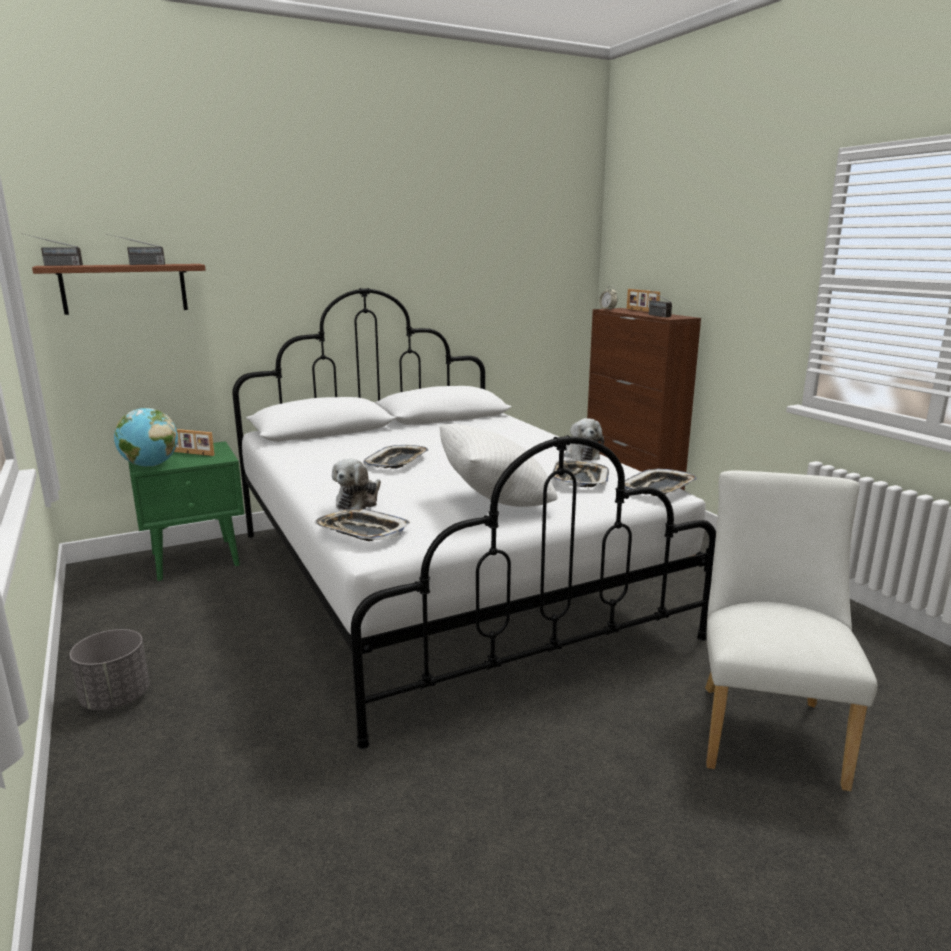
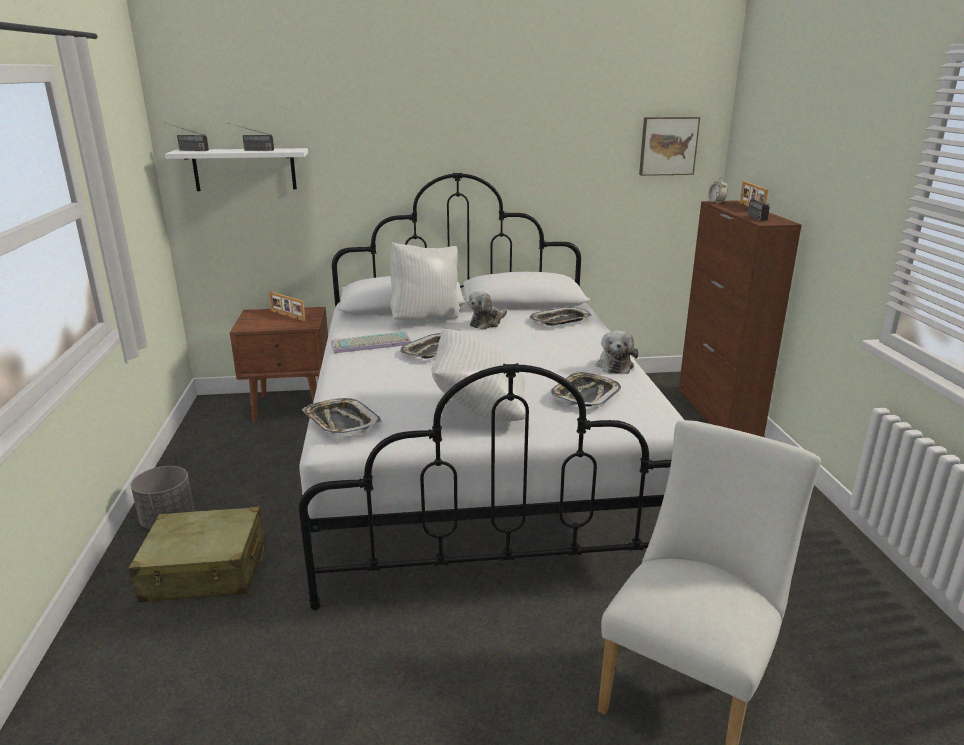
camera: 20 degrees right, 5 degrees up
(124, 288) = (244, 169): brown shelf -> white shelf
(150, 465) = (249, 325): globe -> none
(197, 559) = (291, 407): green nightstand -> brown nightstand
(202, 739) = (206, 570): none -> beige suitcase
(322, 464) = (370, 344): none -> keyboard
(359, 502) = (365, 390): plush toy -> plush toy (487, 323)
(360, 438) = (426, 319): none -> white pillow
(552, 261) = (668, 146): none -> picture
(659, 488) = (656, 418): tray -> tray (560, 321)

